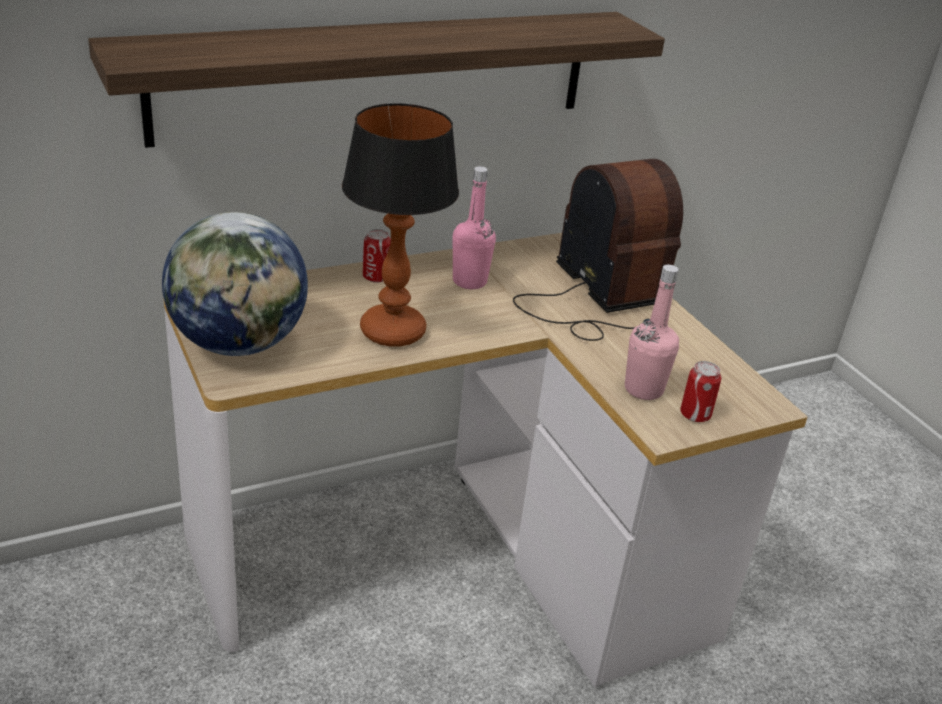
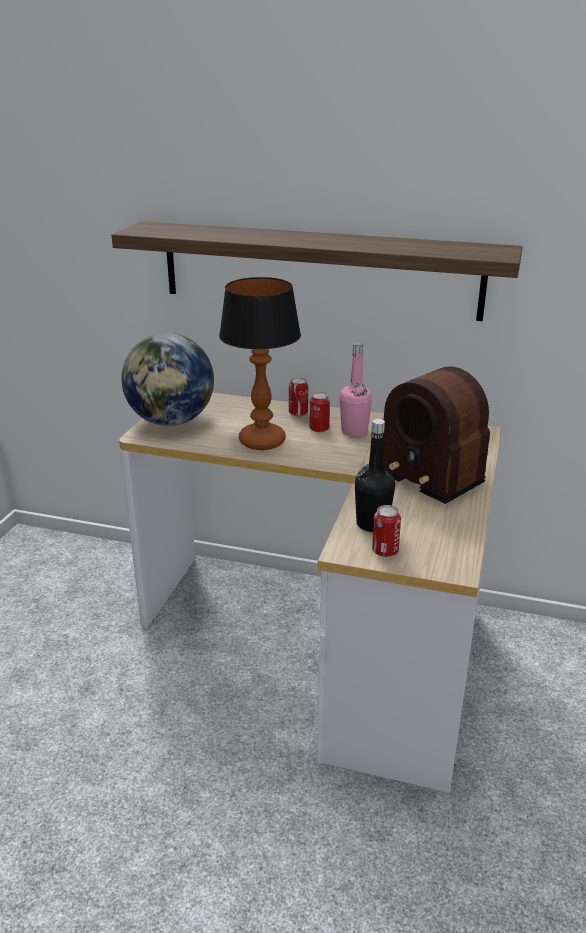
camera: 45 degrees right, 5 degrees down
(429, 291) = (319, 429): none -> can
(597, 297) = (431, 465): radio -> radio turned 120 degrees clockwise
(643, 389) = (372, 524): pink bottle -> black bottle

